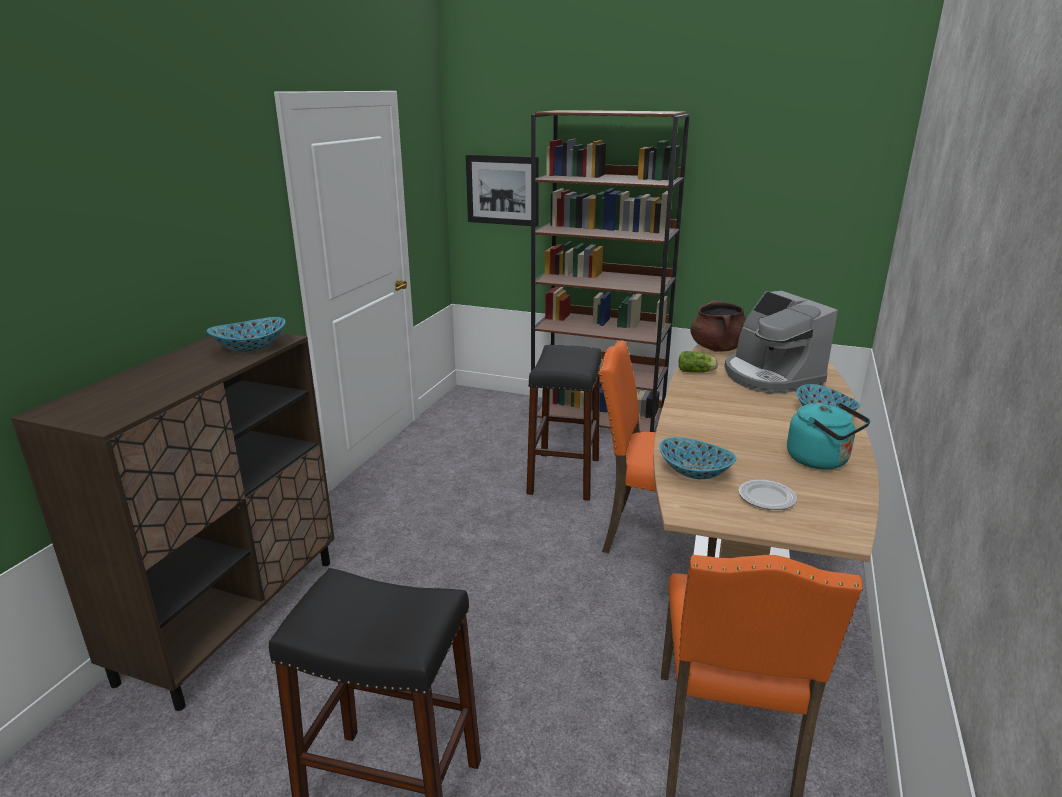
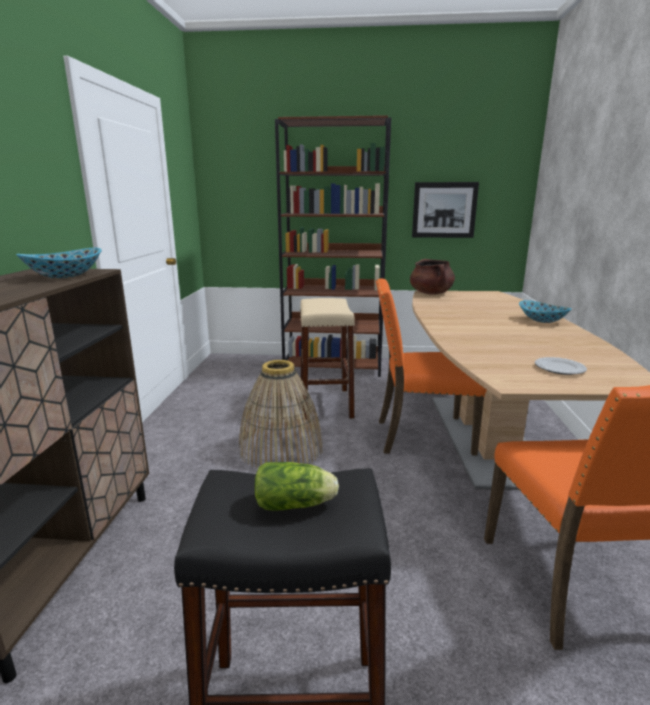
camera: 15 degrees left, 5 degrees down
(487, 527) = (280, 448): none -> basket
(502, 190) = (243, 191): picture -> picture (444, 210)
(564, 475) = (325, 404): black stool -> beige stool
(694, 473) = (490, 359): bowl -> none
(697, 372) = (429, 305): lettuce -> lettuce (297, 504)
(770, 377) = (482, 304): coffee machine -> none
(821, 461) = (570, 344): turquoise kettle -> none

